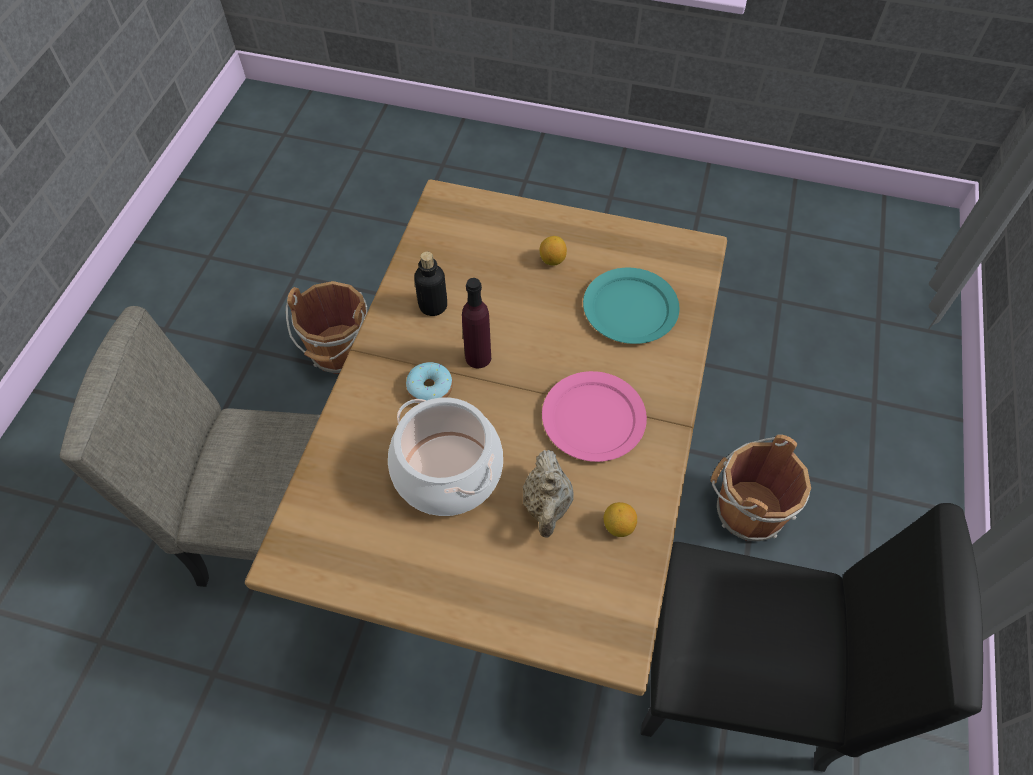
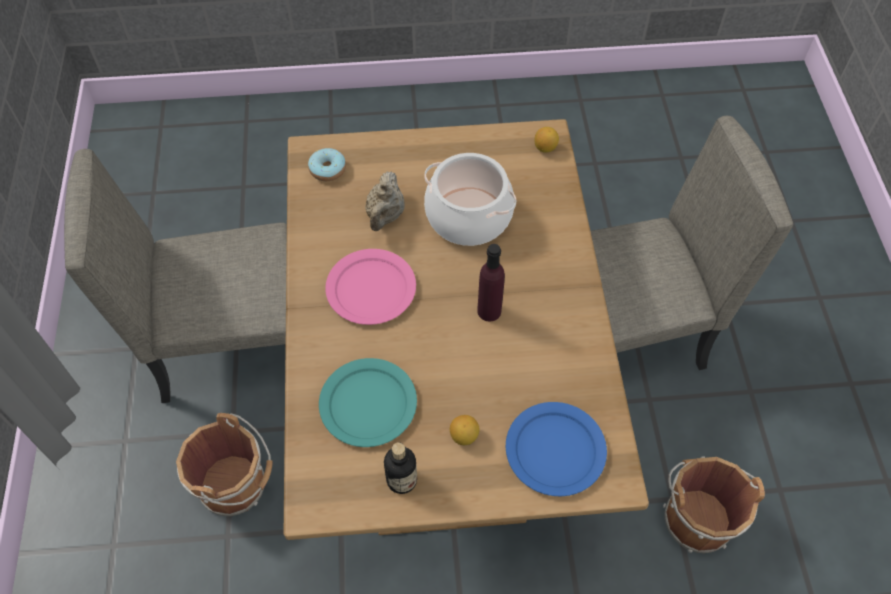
camera: 160 degrees right, 0 degrees up
(430, 388) = (515, 272): donut -> donut (327, 169)
(433, 305) = (554, 347): bottle -> bottle (401, 480)
(481, 229) = (554, 451): none -> blue plate
(547, 506) = (385, 216): beige teapot -> beige teapot turned 150 degrees counterclockwise
(618, 526) = (329, 218): lemon -> lemon (545, 148)
(735, 681) = (232, 343): black chair -> beige chair

